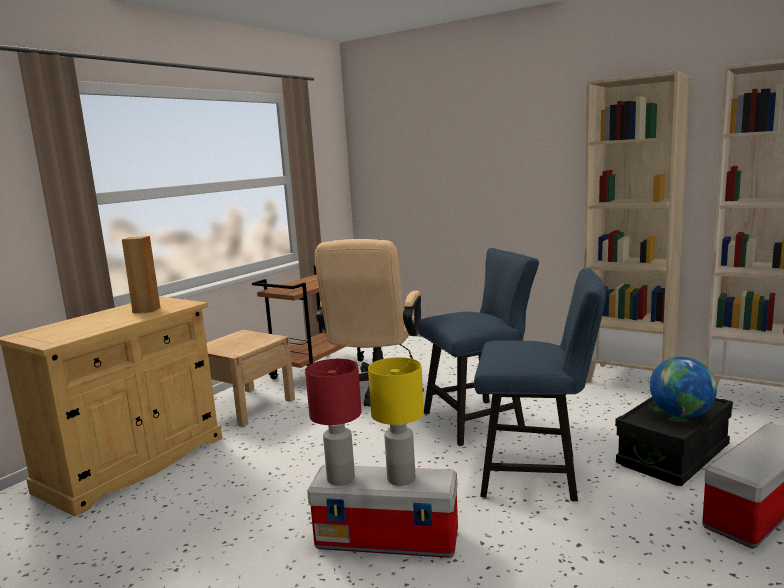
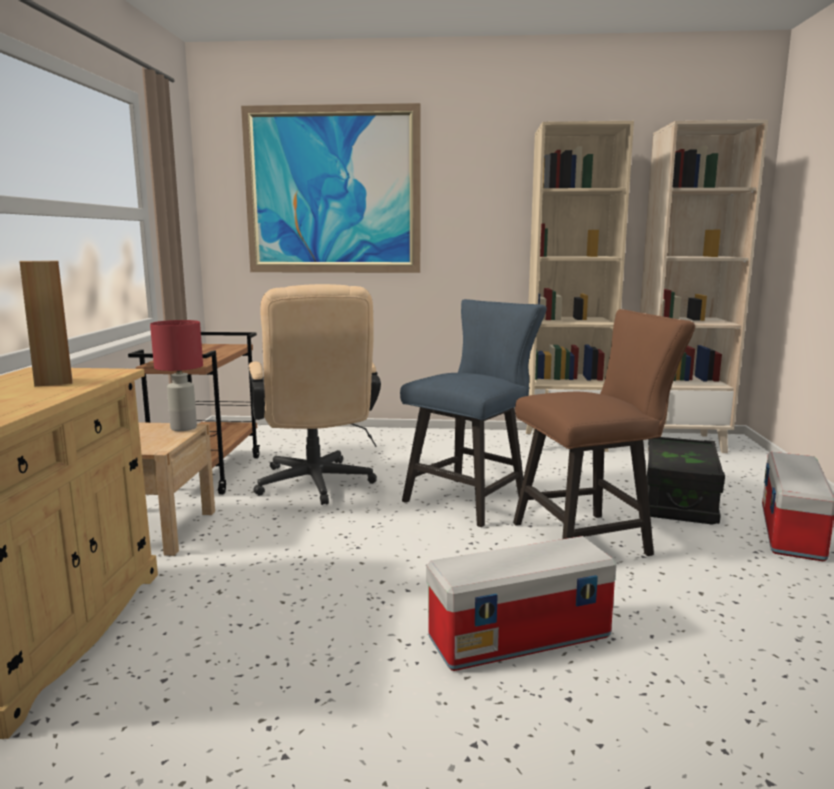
camera: 30 degrees left, 0 degrees up
(340, 479) = (475, 570): red table lamp -> red table lamp (183, 428)
(400, 479) = (543, 556): yellow table lamp -> none
(439, 147) = (332, 190): none -> picture
(538, 474) = (590, 538): blue chair -> brown chair
(681, 415) = (694, 457): globe -> none

